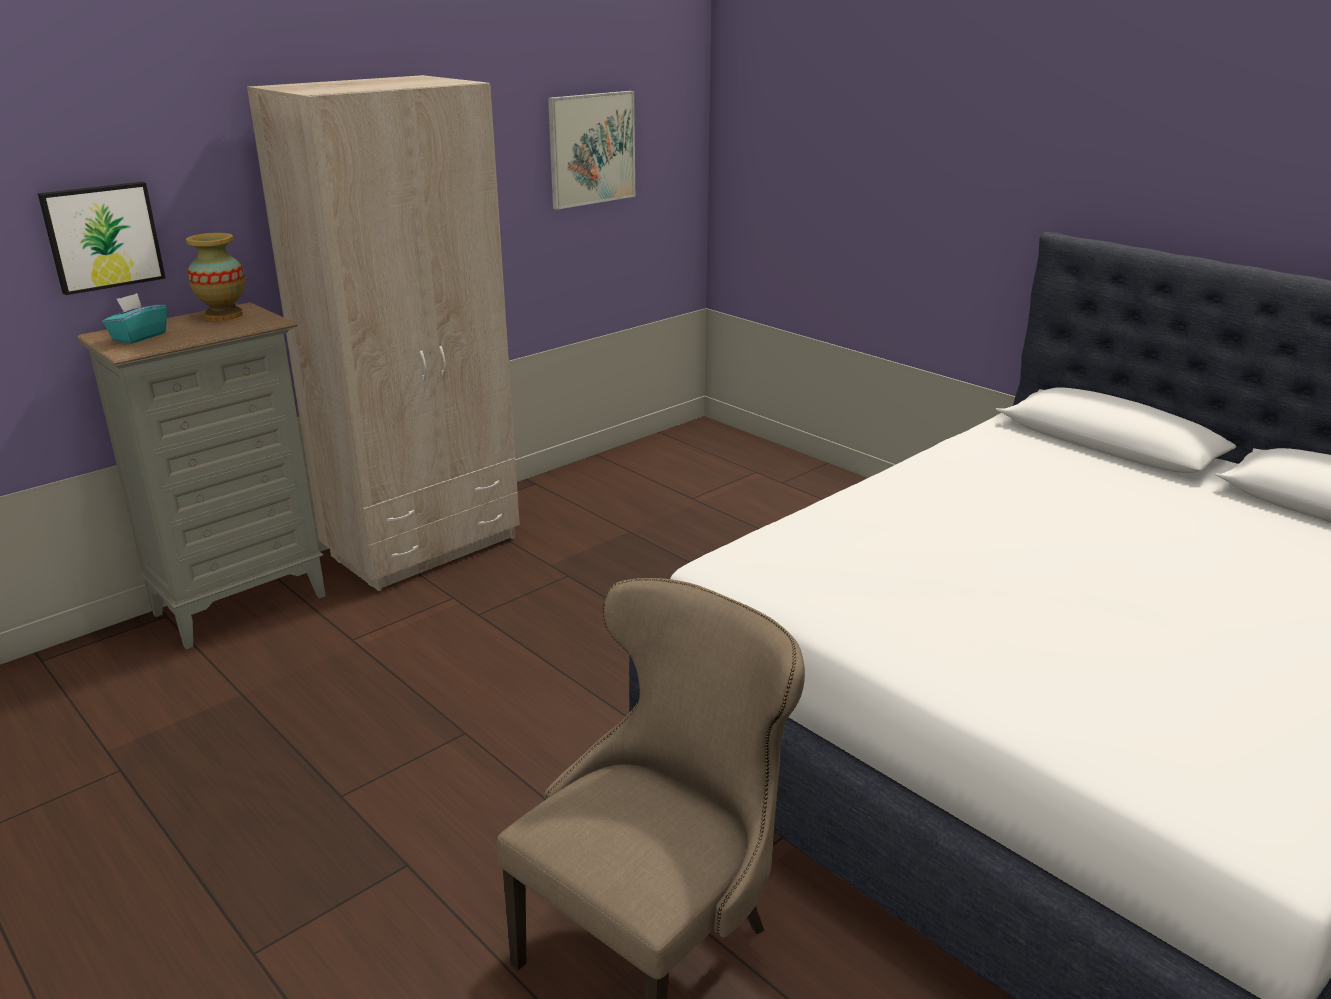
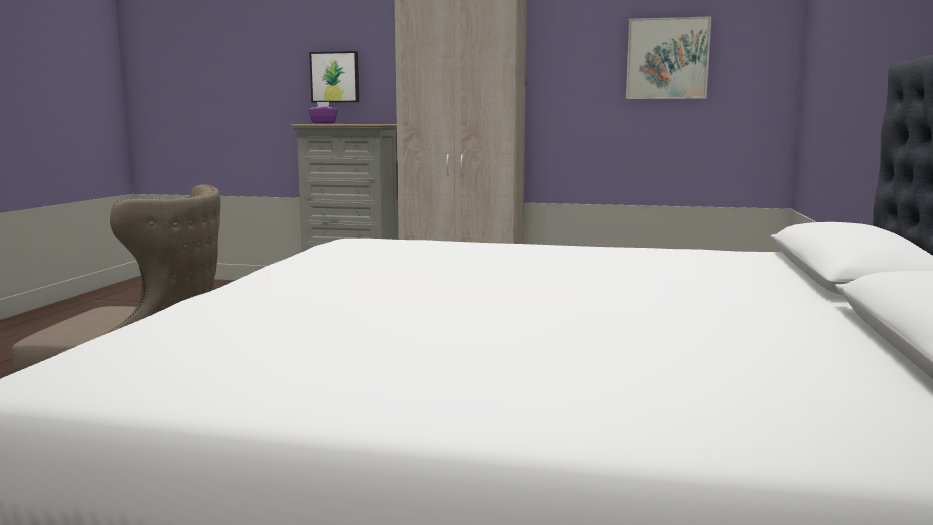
camera: 55 degrees right, 15 degrees down
(139, 337) = (323, 123): turquoise tissue box -> purple tissue box
(223, 316) = (371, 123): vase -> none

